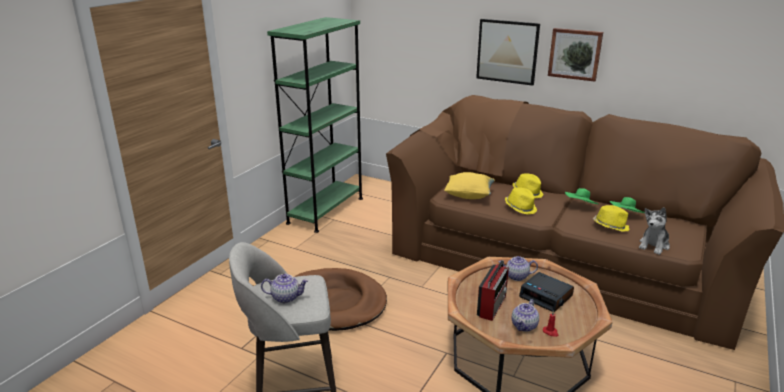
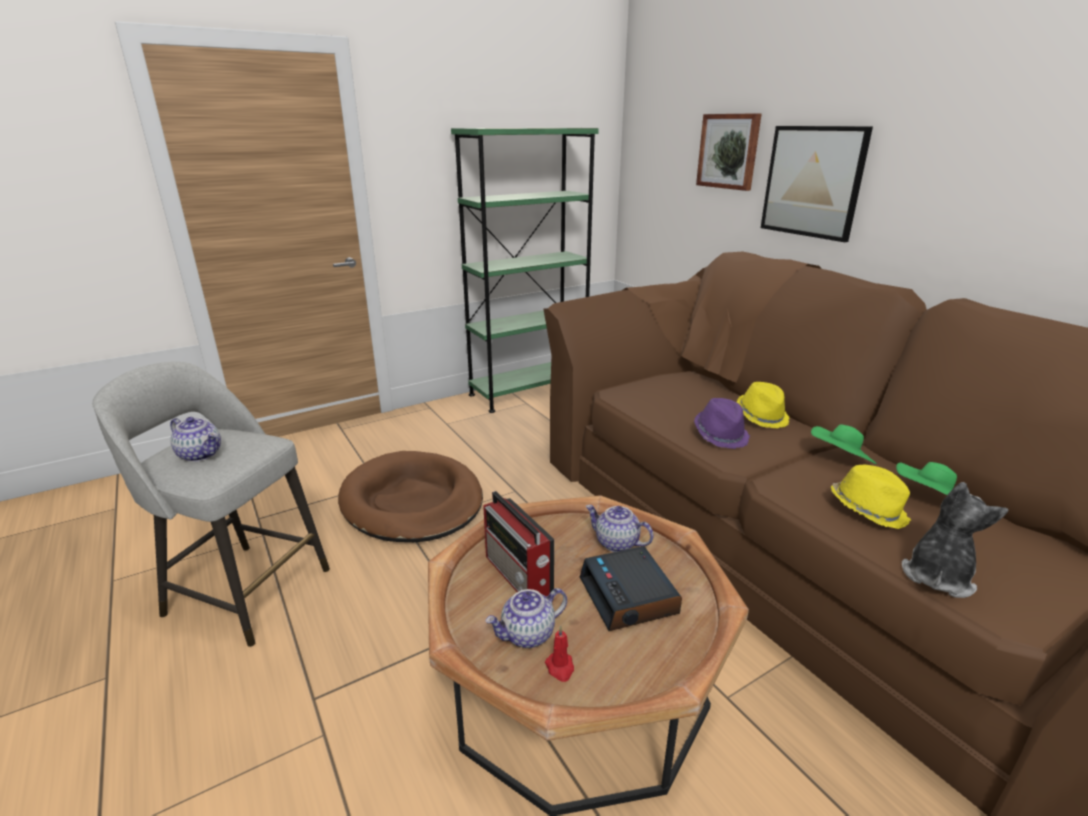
camera: 30 degrees right, 0 degrees up
(469, 195) = (658, 399): yellow pillow -> none
(492, 305) = (519, 576): radio -> radio turned 90 degrees clockwise
(520, 208) = (721, 435): yellow hat -> purple hat
(575, 54) = (929, 183): picture -> picture (729, 151)
(654, 245) = (937, 576): plush toy -> plush toy turned 150 degrees clockwise

